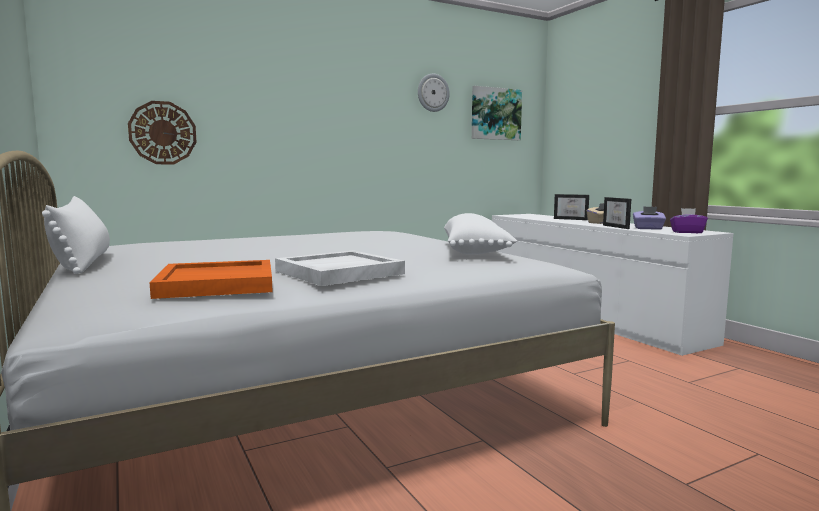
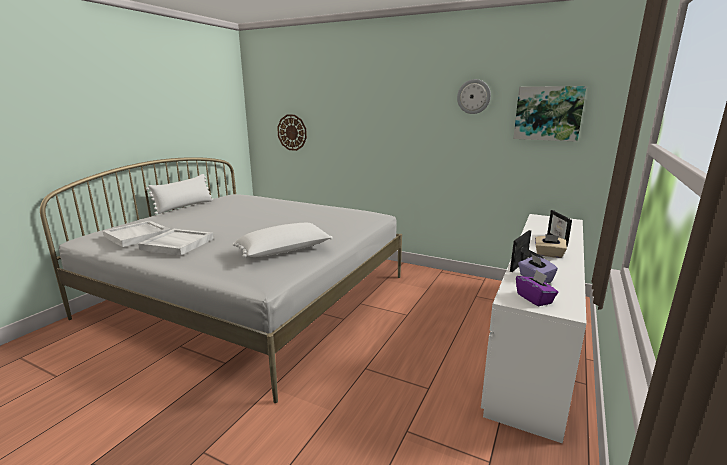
camera: 55 degrees right, 10 degrees up
(218, 284) = (138, 235): orange tray -> white tray

